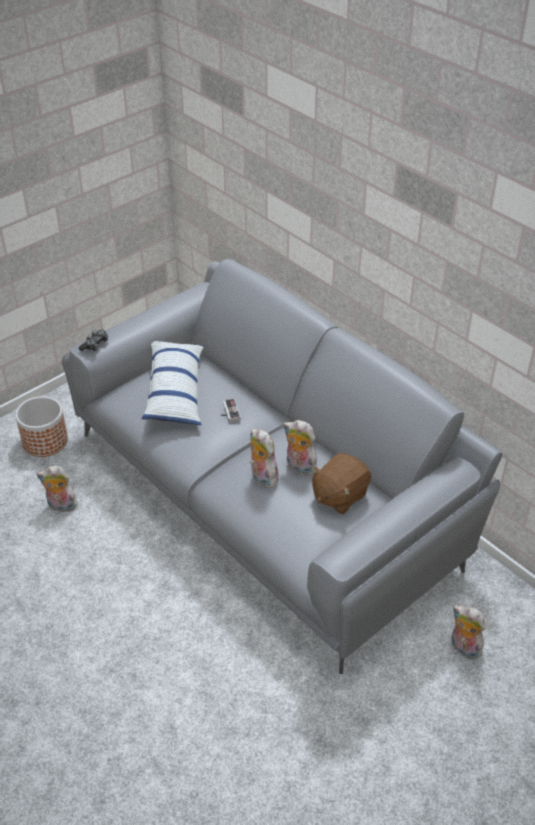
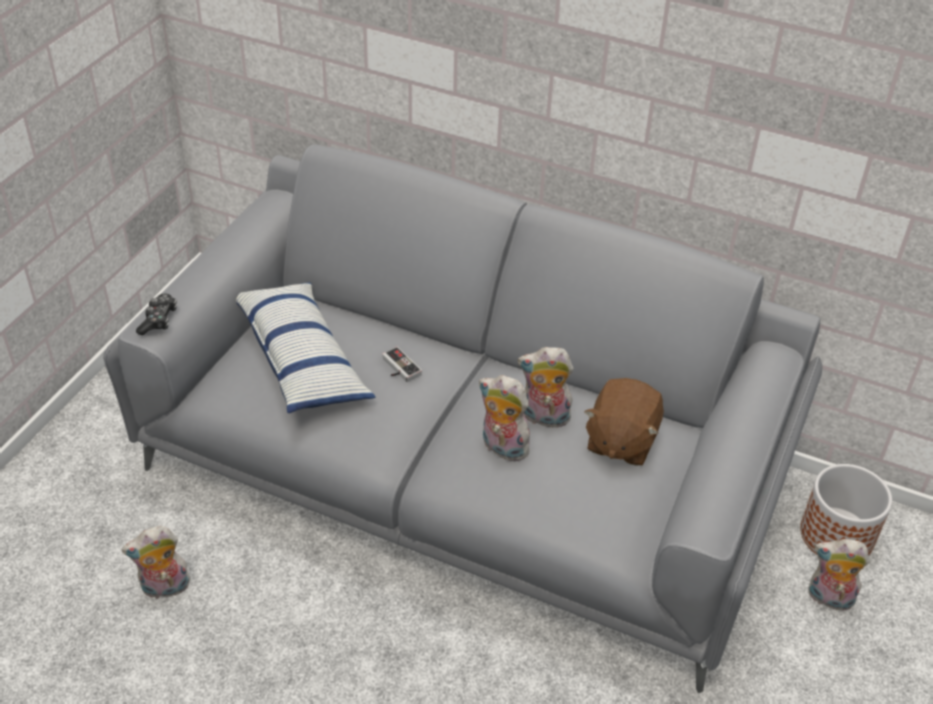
camera: 25 degrees left, 0 degrees up
(45, 441) = (85, 496): planter -> planter (835, 535)

